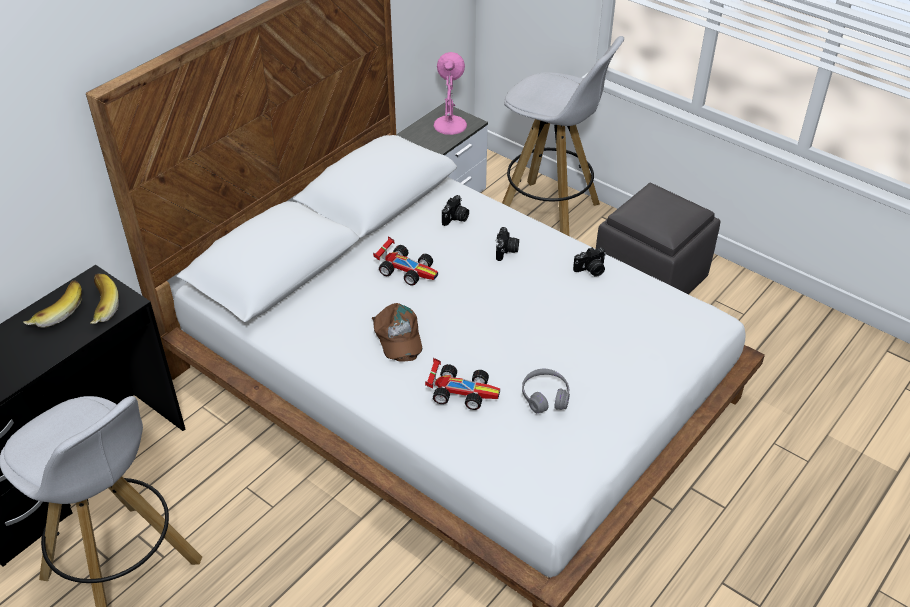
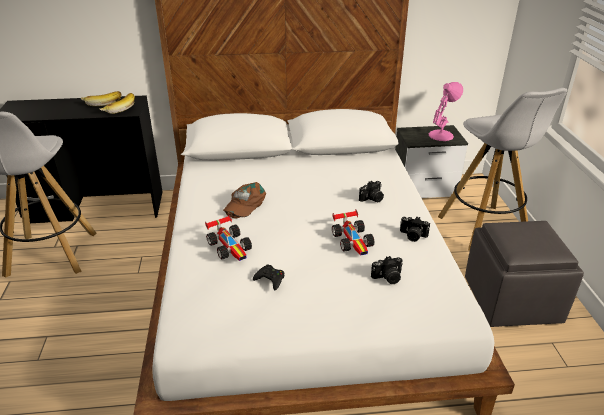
camera: 45 degrees right, 10 degrees down
(407, 269) = (302, 179): toy car -> toy car (353, 240)
(455, 218) = (367, 171): camera -> camera (388, 278)
(545, 396) = (270, 279): grey headphones -> black game controller

